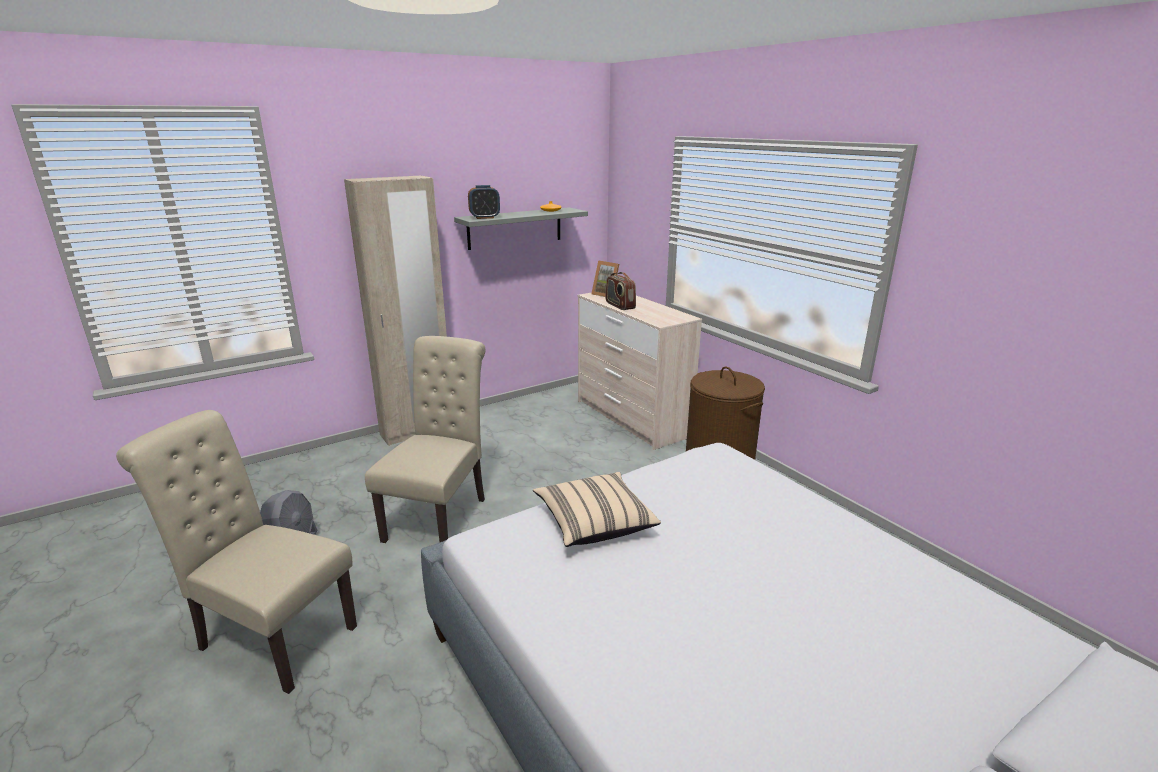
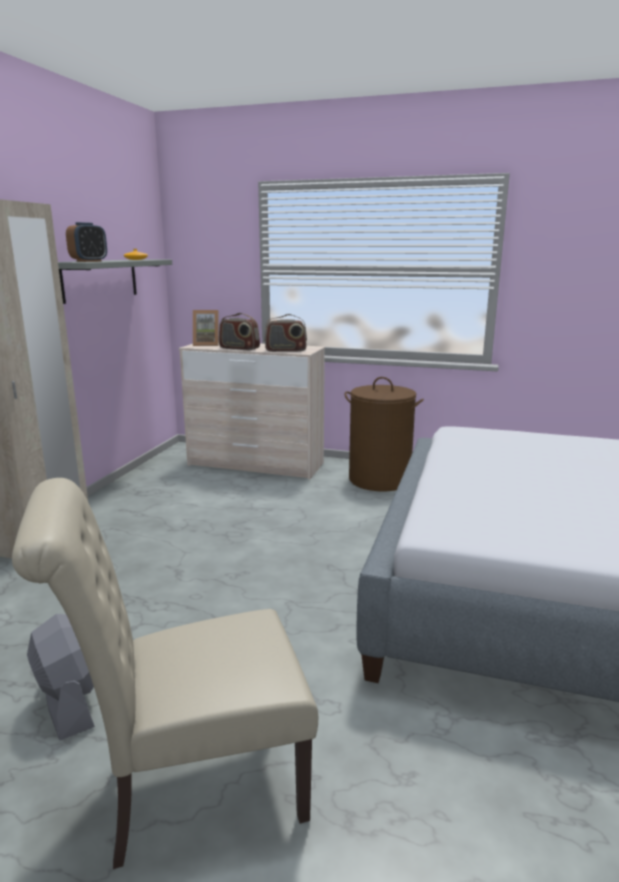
camera: 40 degrees left, 5 degrees down
(440, 515) = (202, 593): beige chair -> none
(594, 523) = (484, 489): beige pillow -> none
(651, 317) = (285, 350): none -> radio

